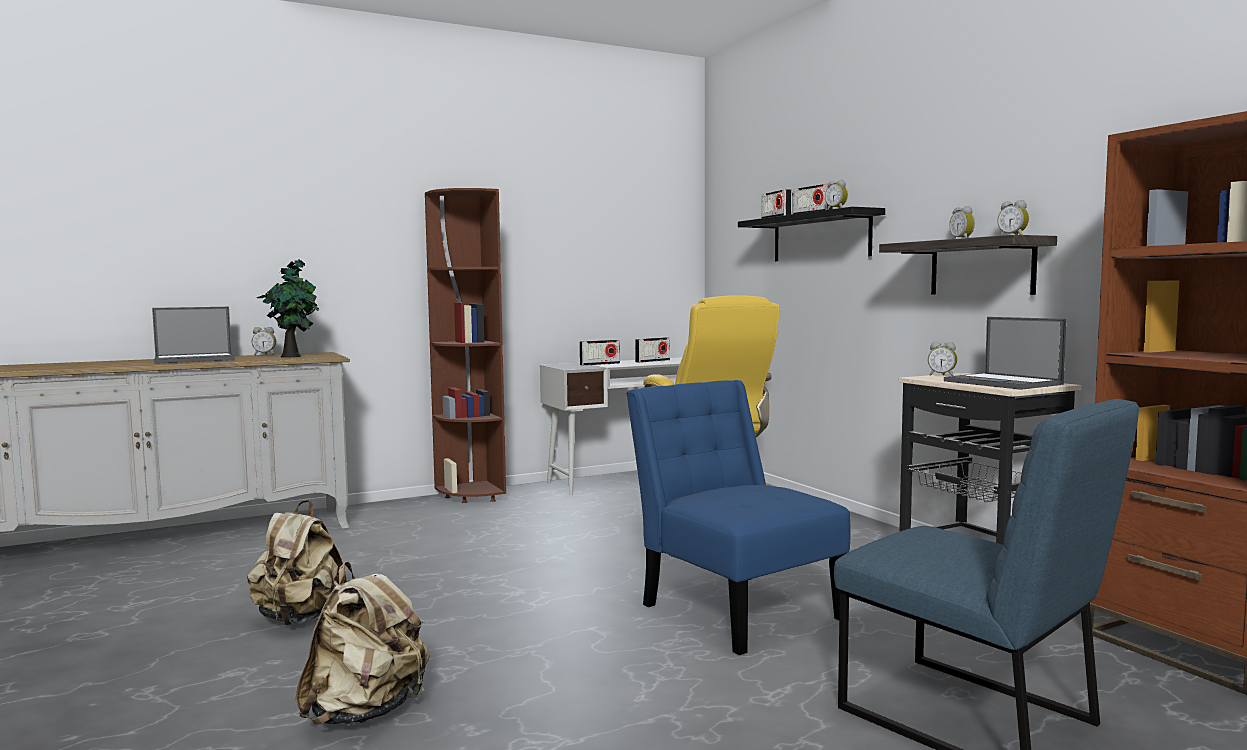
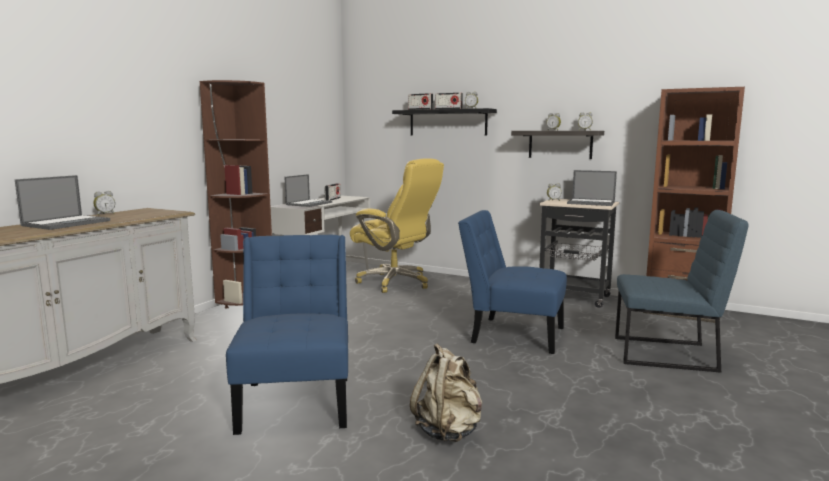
camera: 35 degrees left, 5 degrees up
(293, 356) = (143, 214): potted plant -> none
(299, 619) = (297, 400): beige backpack -> blue chair
(599, 364) = (309, 203): radio -> laptop

